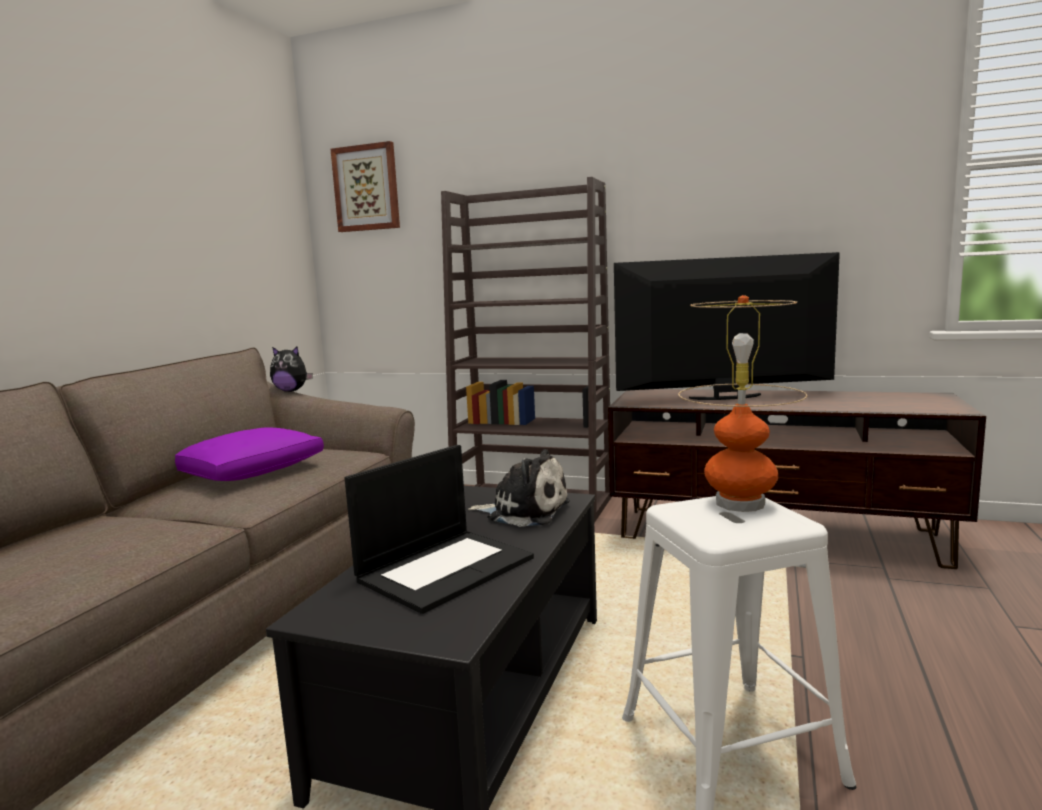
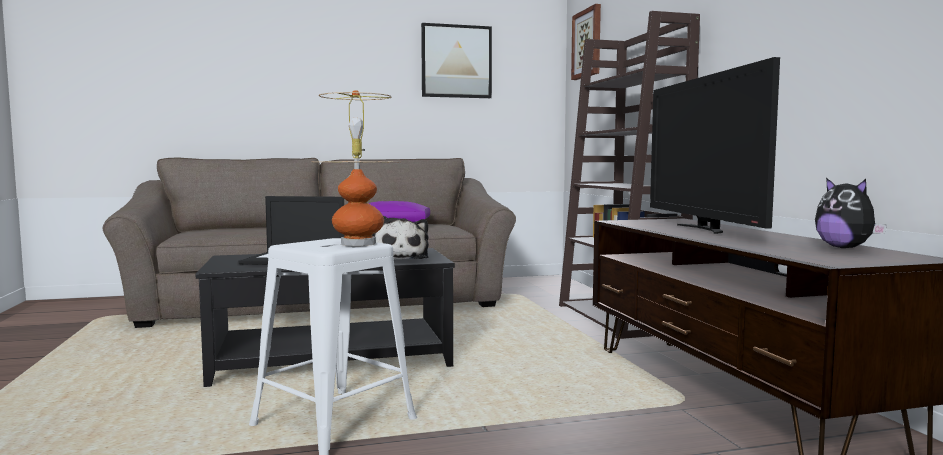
camera: 55 degrees right, 5 degrees down
(195, 198) = (456, 61): none -> picture
(291, 391) = (478, 190): plush toy -> plush toy (845, 248)
(726, 397) = (703, 229): television -> television turned 150 degrees counterclockwise

